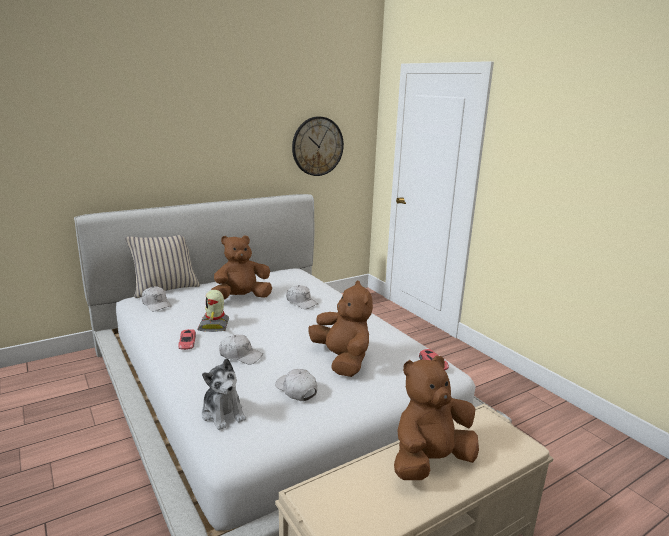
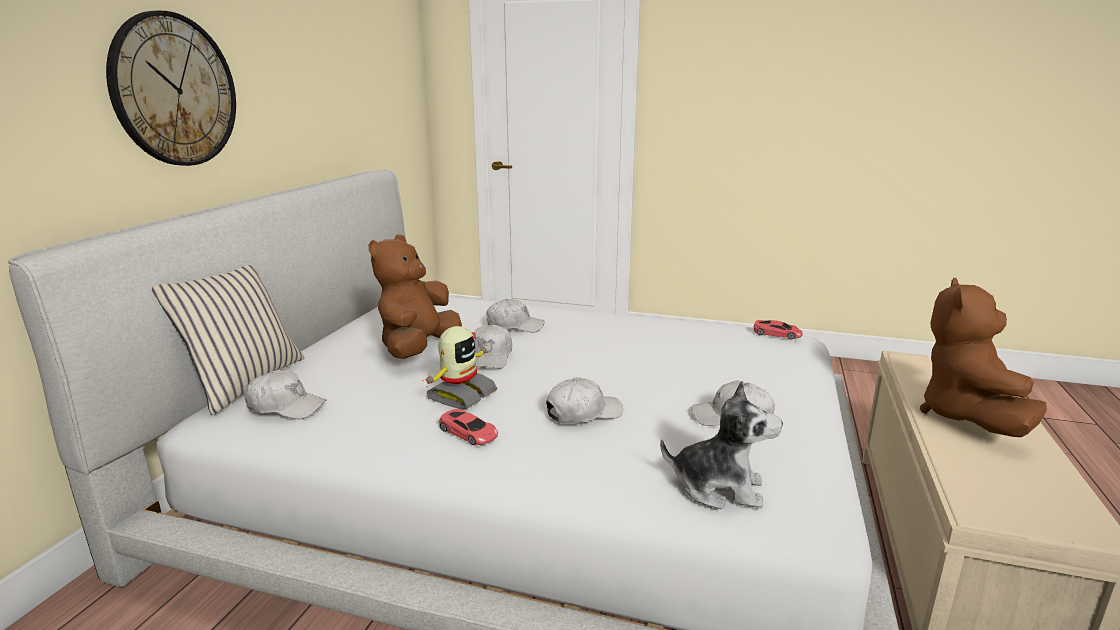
camera: 40 degrees left, 0 degrees up
(214, 325) = (460, 395): toy robot -> toy robot turned 105 degrees counterclockwise
(259, 313) = (490, 357): none -> white cap
(317, 146) = (370, 89): wall clock -> wall clock (174, 90)
(342, 360) = (701, 367): brown plush toy -> none

